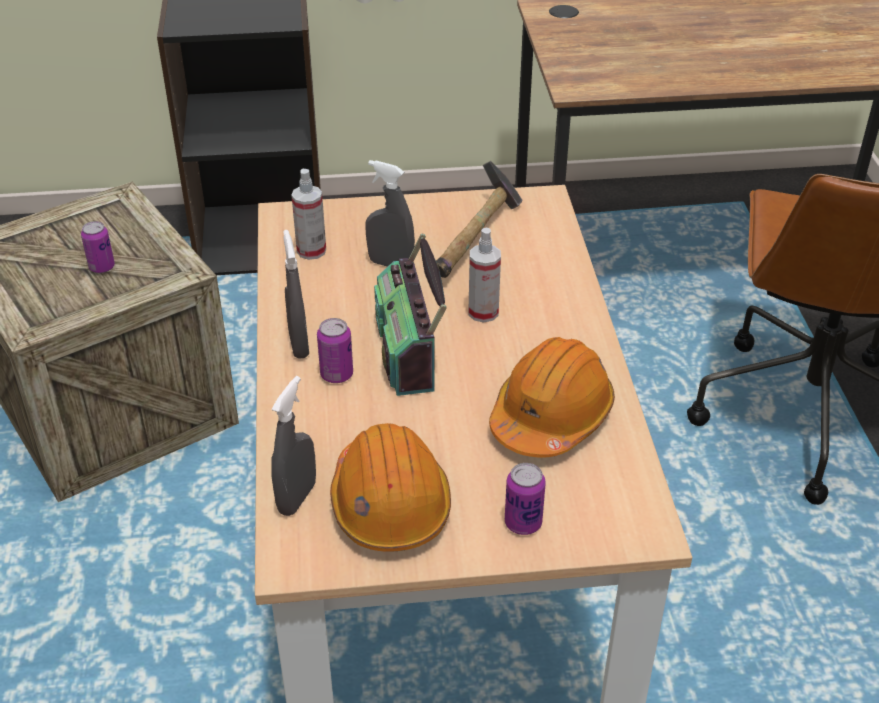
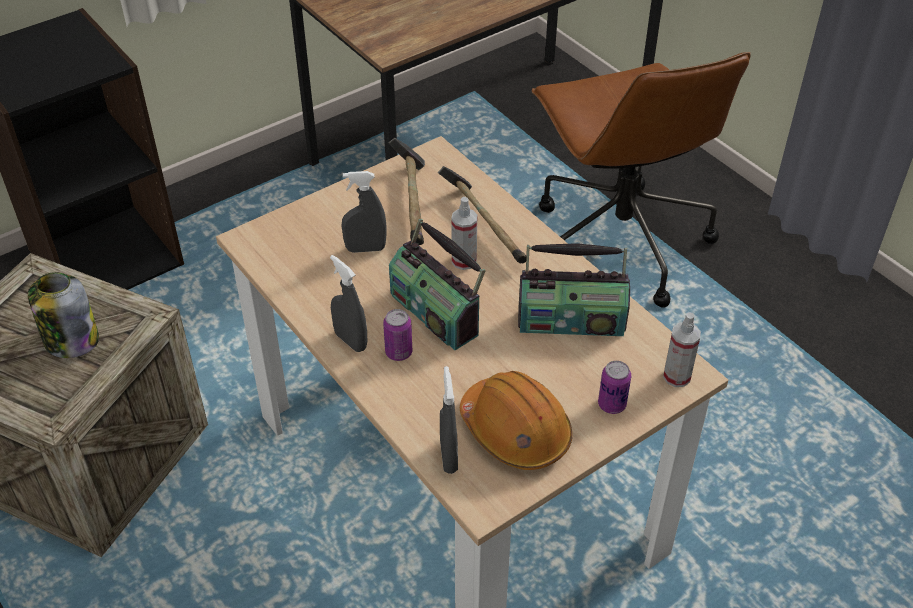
camera: 30 degrees left, 5 degrees up
(102, 267) = (71, 340): can -> jar
(311, 251) = (295, 261): spray bottle -> spray bottle (677, 376)
(535, 286) = (484, 226): none -> hammer
(551, 416) = (571, 320): orange hard hat -> radio

